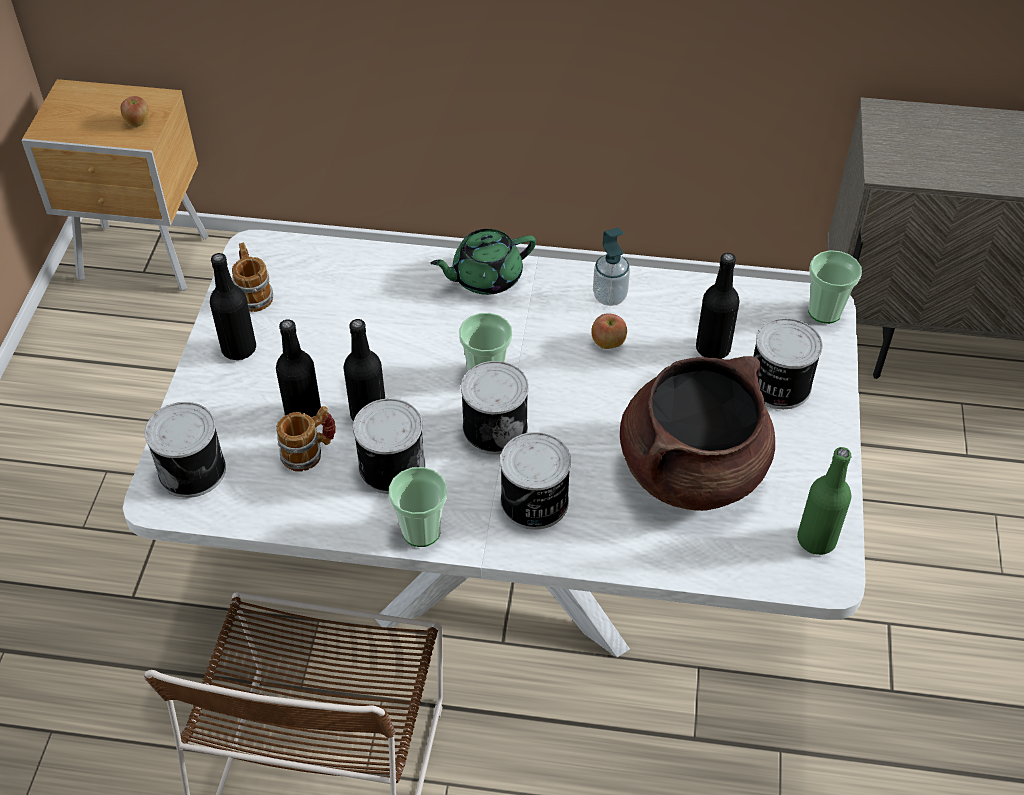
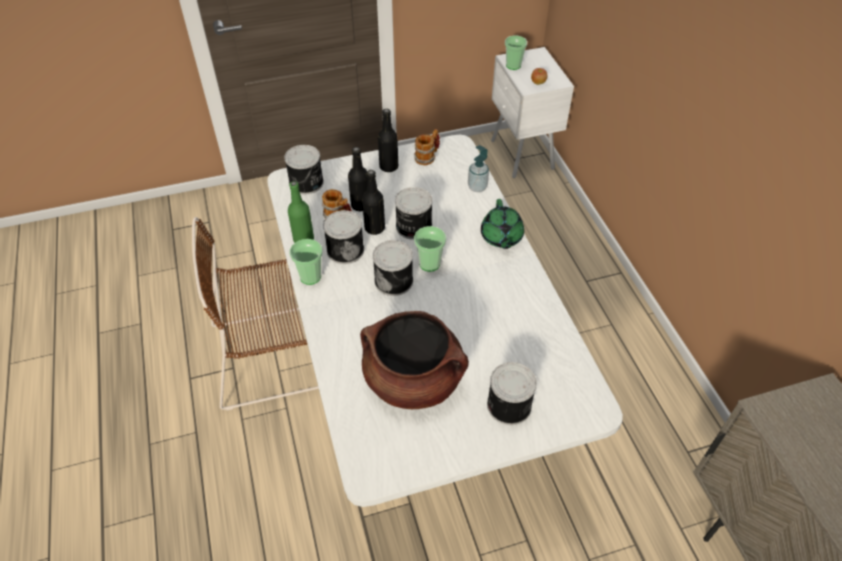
camera: 65 degrees right, 0 degrees up
(146, 260) = (521, 156): brown nightstand -> white nightstand
(485, 277) = (501, 237): green teapot -> green teapot turned 135 degrees counterclockwise
(535, 503) = (351, 315): can -> can (413, 227)
(608, 344) = (487, 308): apple -> none
(609, 296) = (526, 296): soap dispenser -> soap dispenser (477, 187)
(713, 348) = (517, 360): black bottle -> none
(816, 540) = (392, 462): green bottle -> green bottle (303, 239)
(824, 311) = (592, 413): cup -> cup (513, 65)

